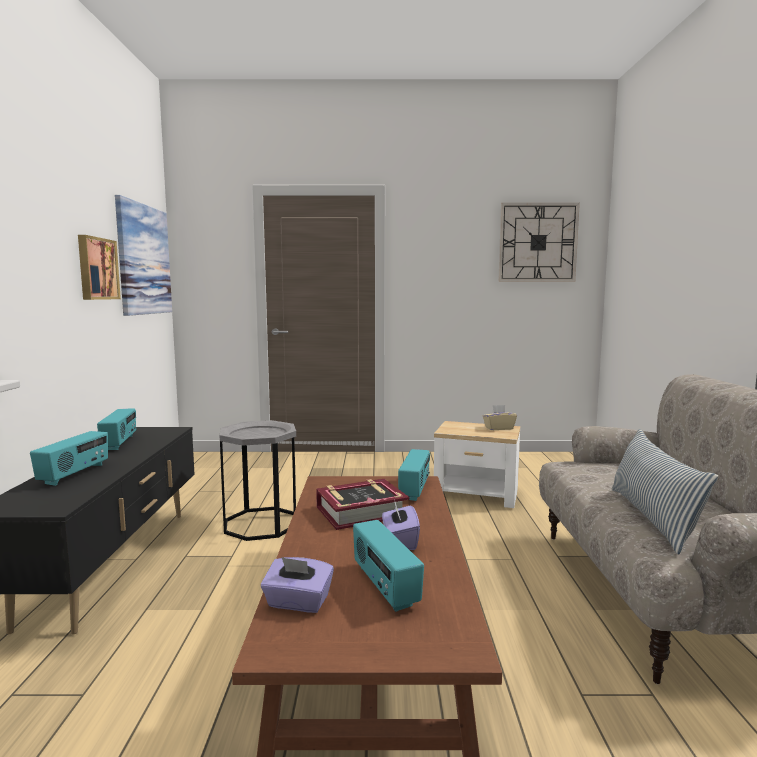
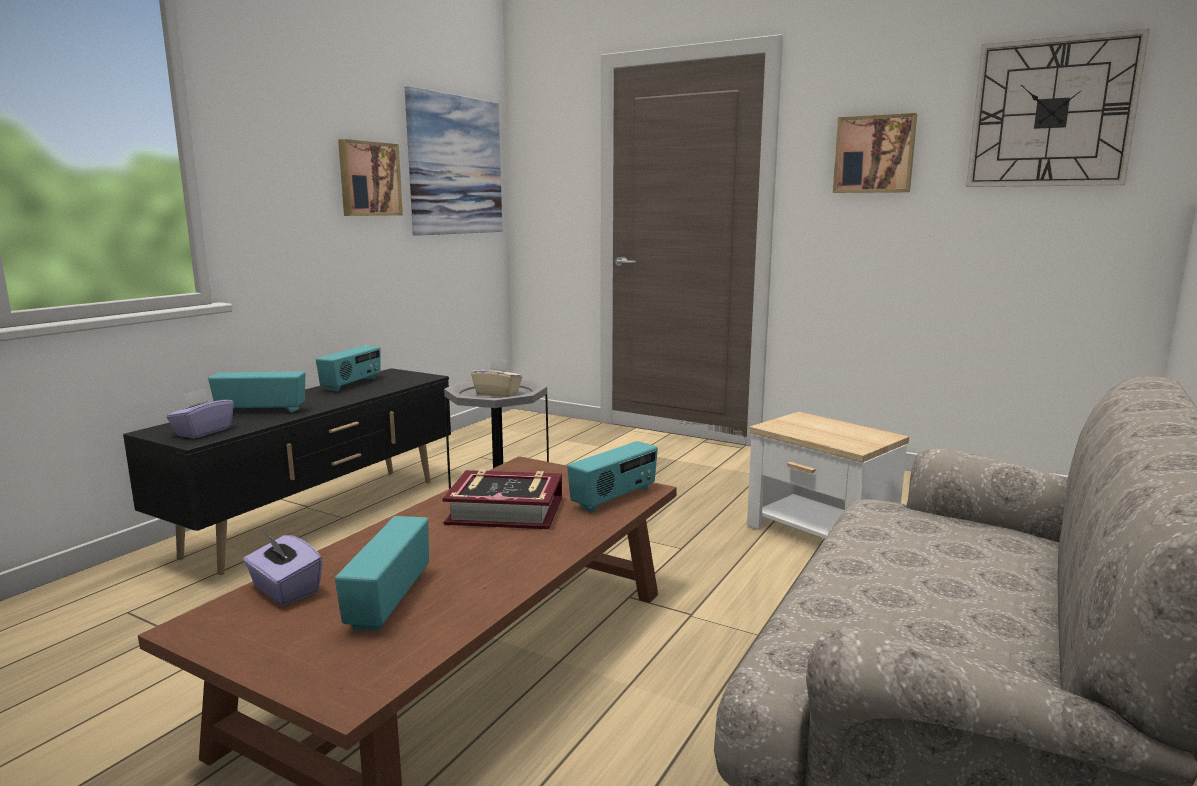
camera: 30 degrees right, 5 degrees up
(75, 474) = (261, 410): radio -> radio turned 135 degrees counterclockwise
(399, 541) = (488, 556): purple tissue box -> purple tissue box (203, 432)
(446, 261) = (874, 154): none -> picture
(499, 428) = (864, 434): beige tissue box -> beige tissue box (497, 394)
(652, 518) = (866, 617): pillow -> none

